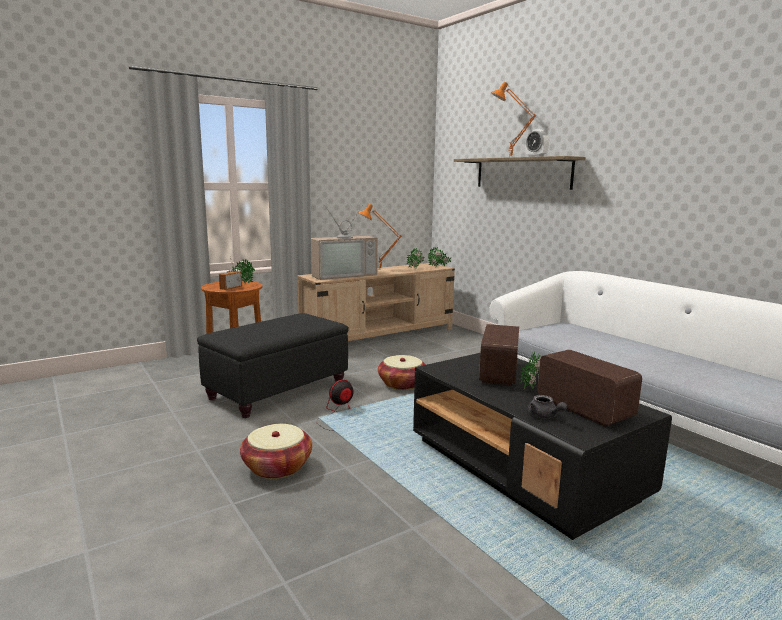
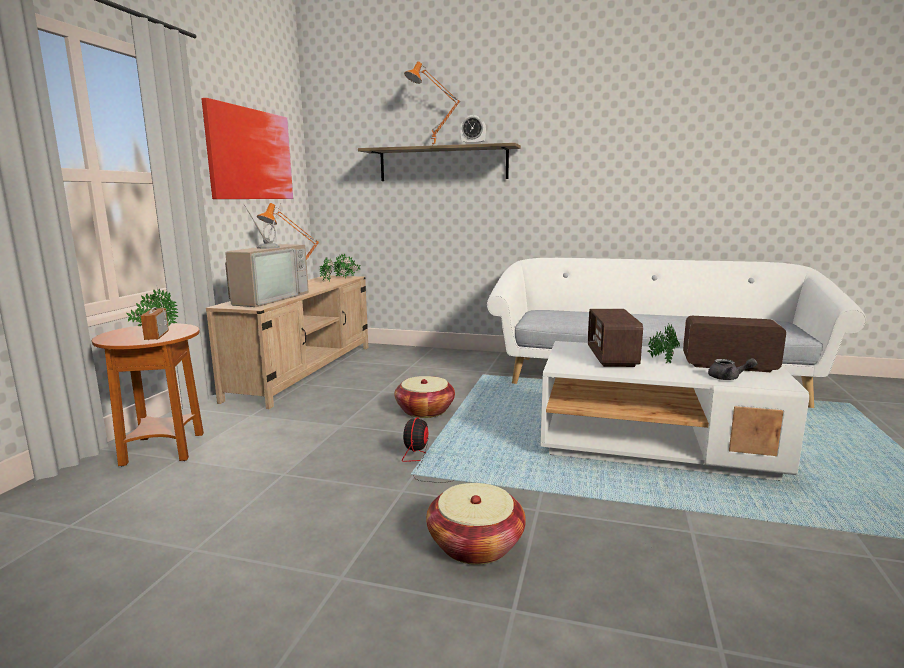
camera: 40 degrees left, 0 degrees up
(278, 390) = (302, 463): black ottoman -> none
(369, 166) = (250, 154): none -> picture
(498, 373) = (612, 357): radio -> radio turned 150 degrees counterclockwise
(524, 469) = (655, 445): black coffee table -> white coffee table

